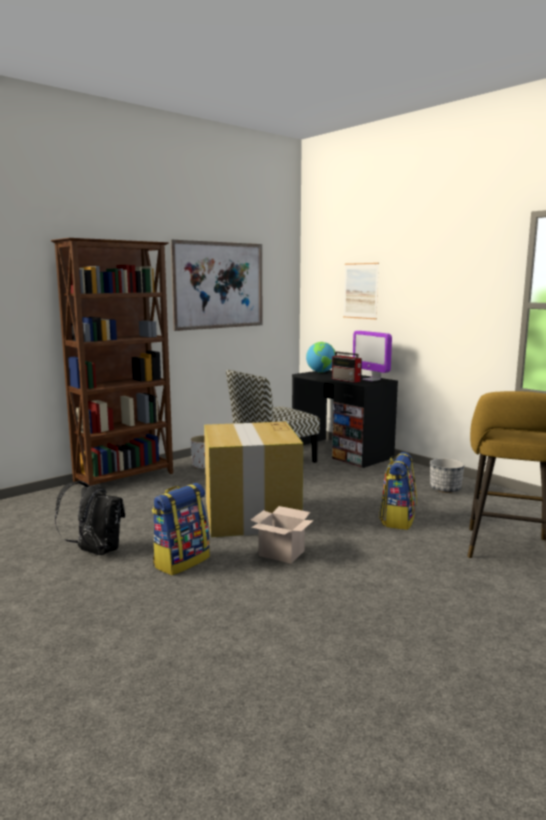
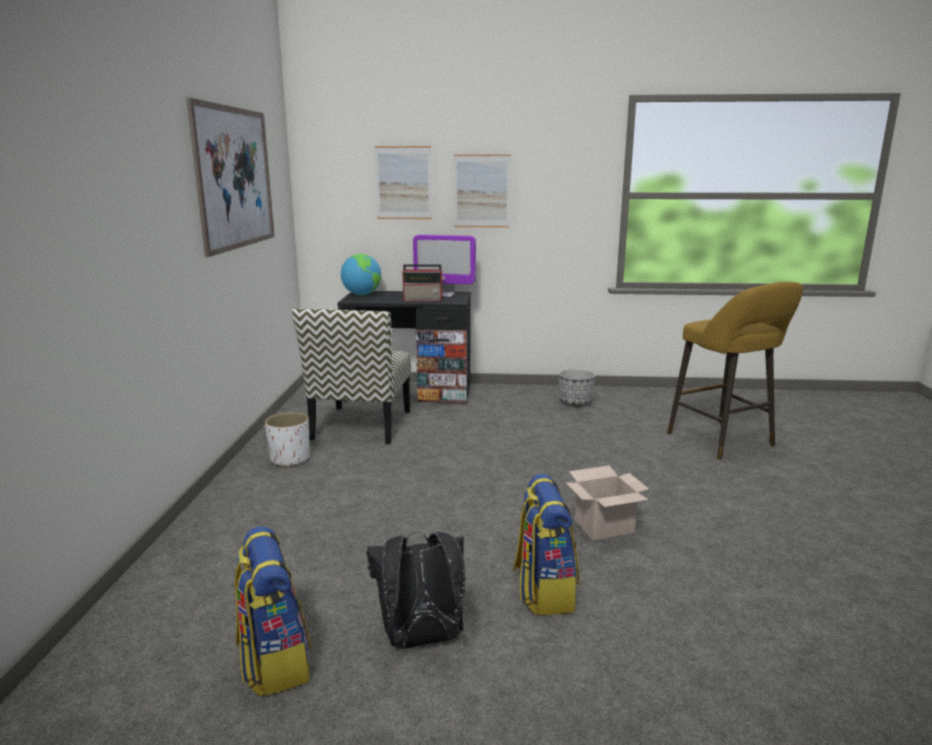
camera: 45 degrees left, 5 degrees up
(125, 478) = (214, 519): brown bookcase -> none
(251, 516) = (487, 500): cardboard box -> none
(397, 520) = (608, 446): backpack -> backpack (274, 661)
(410, 298) = (481, 191): none -> picture

